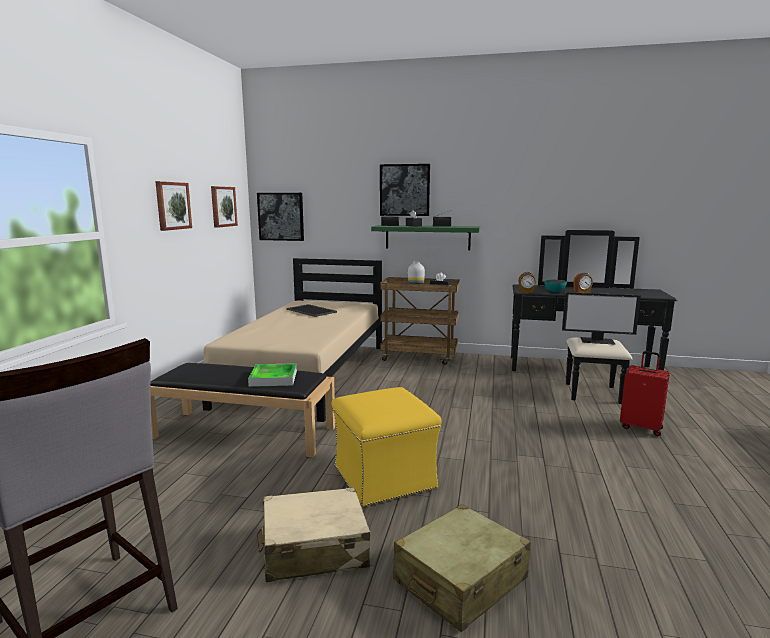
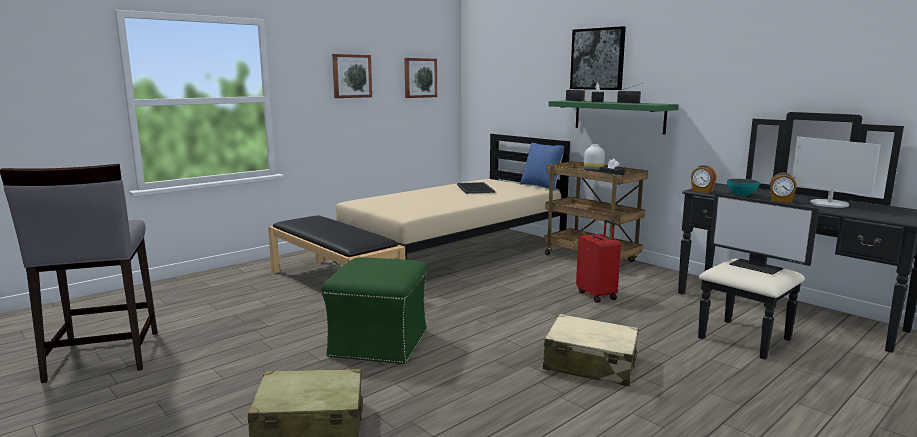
camera: 35 degrees right, 0 degrees up
(273, 378) = (348, 236): tray -> none
(281, 216) = (484, 89): picture -> none
(314, 549) = (255, 369): beige suitcase -> beige suitcase (590, 364)
(357, 302) = (541, 186): none -> blue pillow
(383, 476) = (379, 343): yellow ottoman -> green ottoman
(608, 291) = (829, 204): none -> monitor
(641, 427) = (737, 387): red suitcase -> red suitcase (597, 295)

